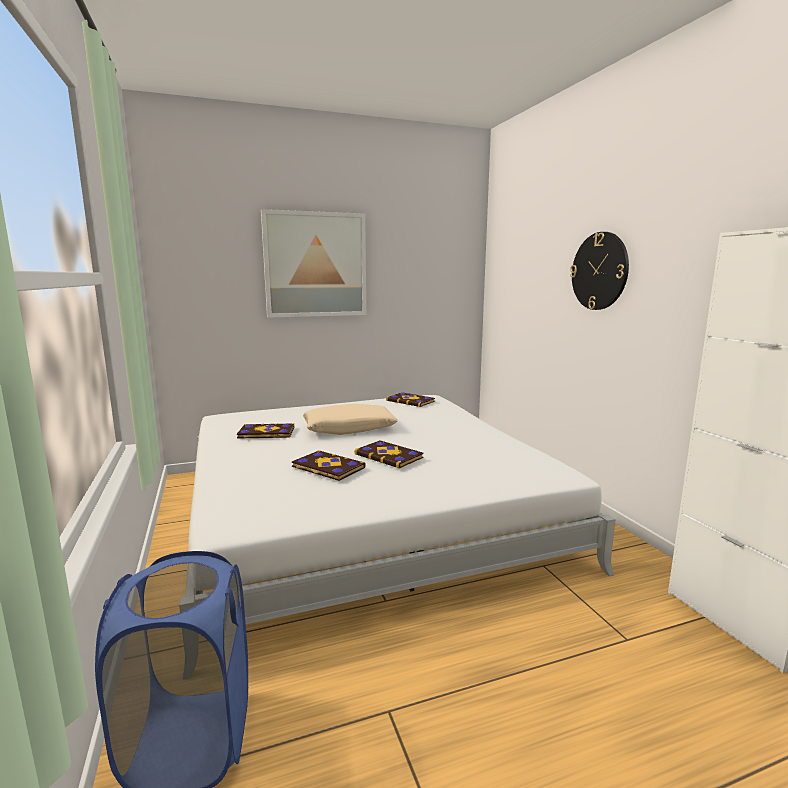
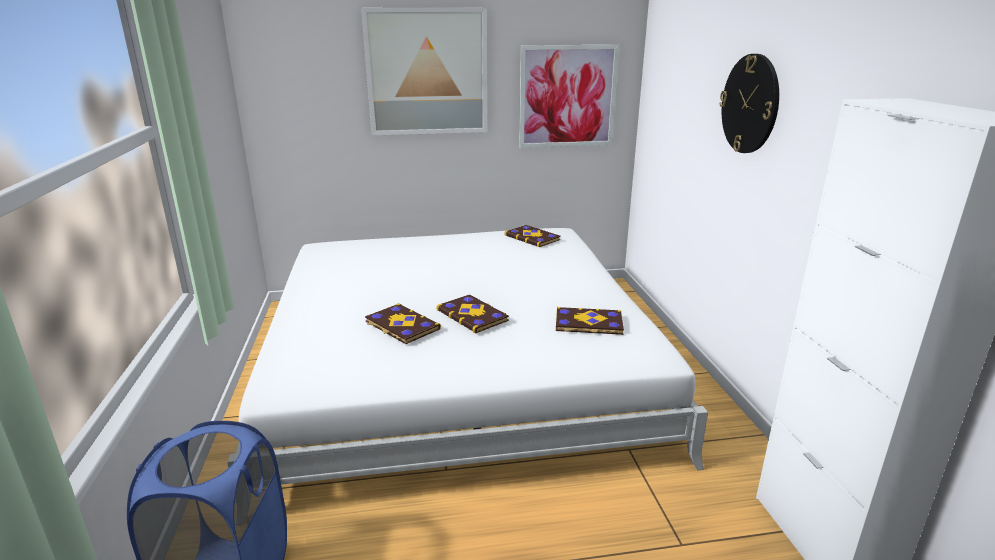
camera: 10 degrees right, 10 degrees up
(266, 433) = (357, 273): book -> book (588, 323)
(349, 429) = (447, 273): beige pillow -> none
(429, 287) = (567, 97): none -> picture

